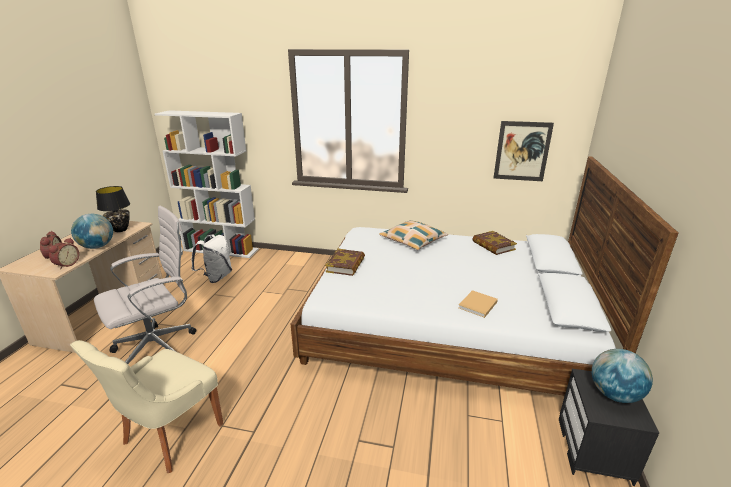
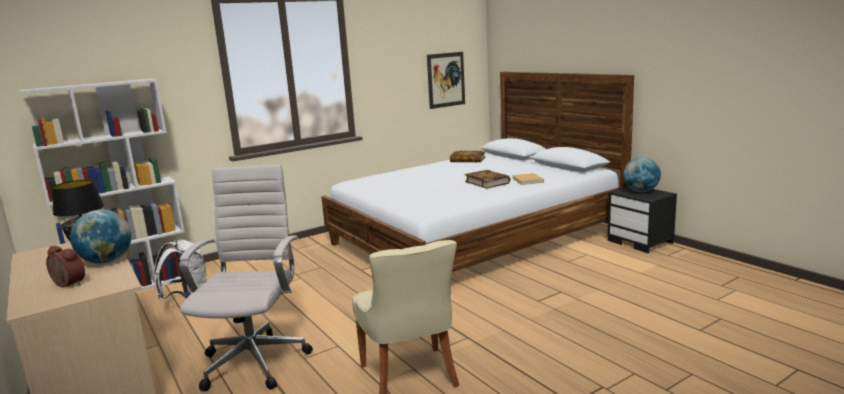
camera: 45 degrees left, 10 degrees down
(66, 264) = (115, 278): alarm clock -> none
(346, 265) = (396, 196): book -> book (487, 182)
(413, 240) = (408, 173): pillow -> none

